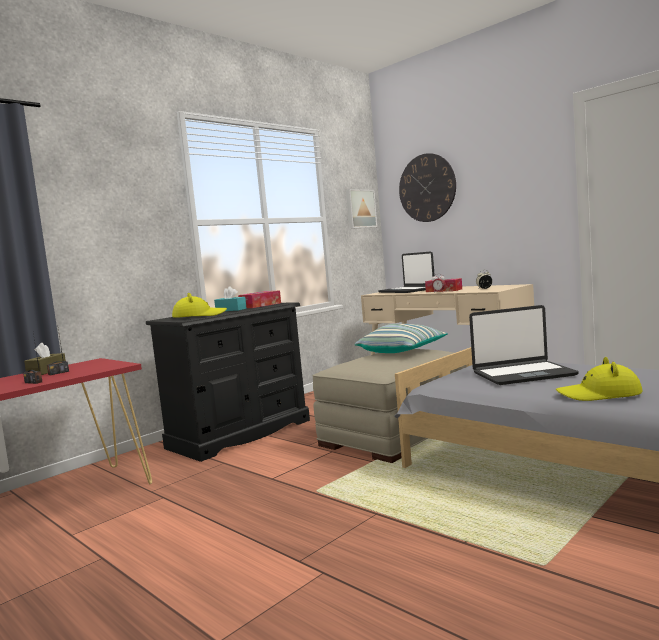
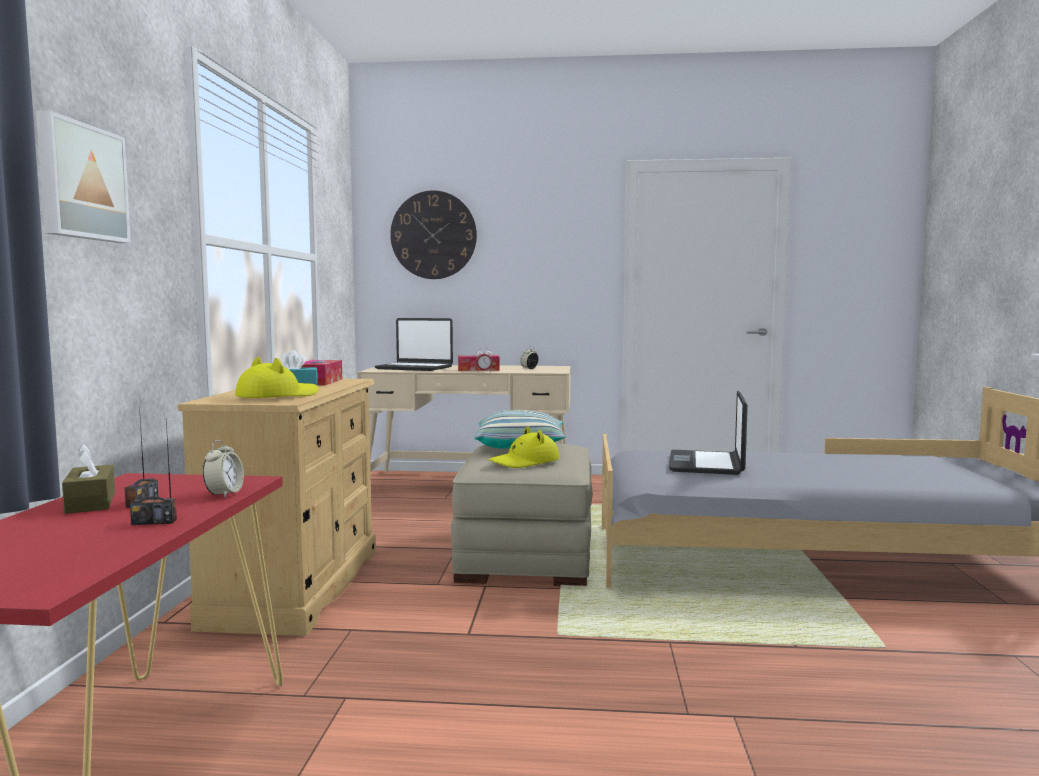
camera: 40 degrees left, 0 degrees up
(92, 371) = (224, 494): none -> alarm clock
(240, 434) = (297, 586): black dresser -> beige dresser
(360, 209) = (341, 249): picture -> picture (80, 182)
(522, 374) = (707, 464): laptop -> laptop turned 150 degrees clockwise
(599, 394) = (822, 477): yellow hat -> yellow hat (525, 462)

